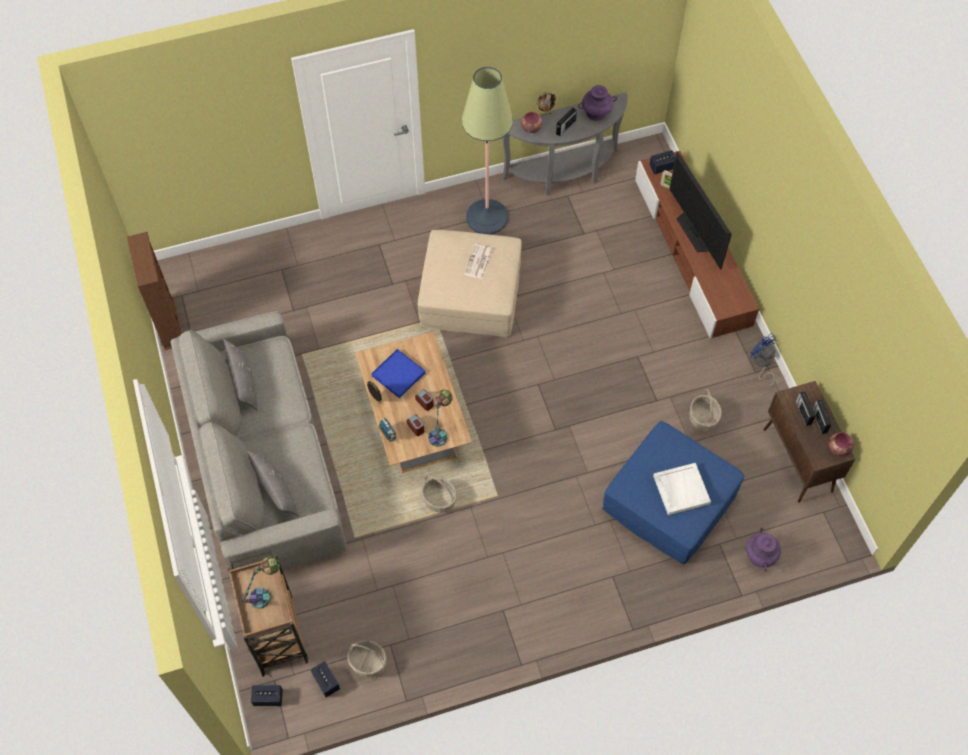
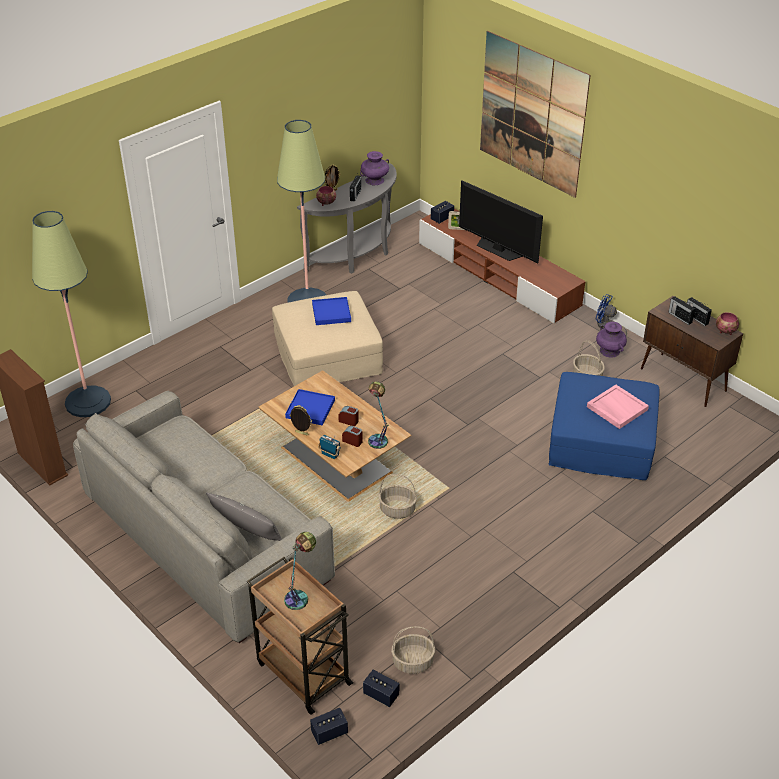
camera: 25 degrees left, 20 degrees down
(235, 267) = (88, 402): none -> floor lamp
(243, 382) = (162, 458): grey pillow -> none
(478, 262) = (331, 313): newspaper -> blue tray
(680, 489) = (616, 408): white tray -> pink tray
(754, 128) = (532, 114): none -> picture
(760, 556) = (703, 453): purple vase -> purple vase (609, 351)

